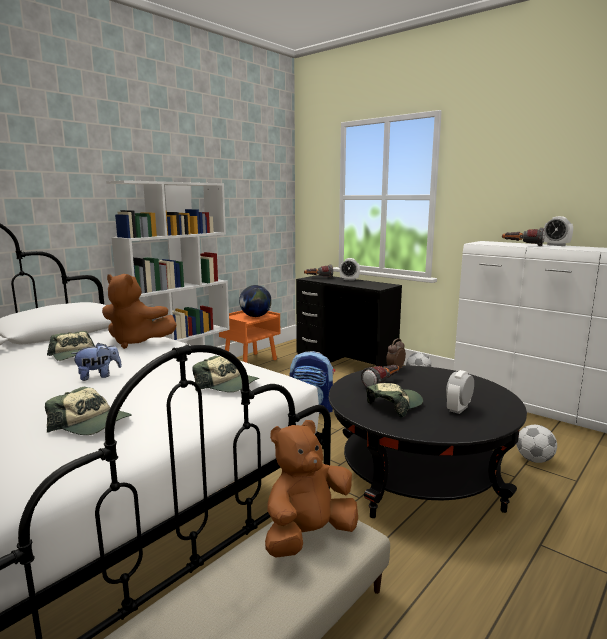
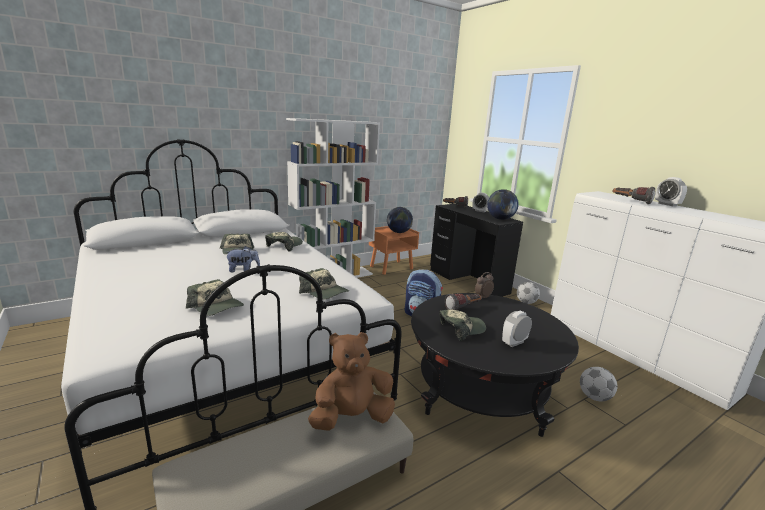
camera: 15 degrees right, 5 degrees up
(136, 342) = (284, 246): brown plush toy -> cap
(376, 285) = (500, 219): none -> globe

